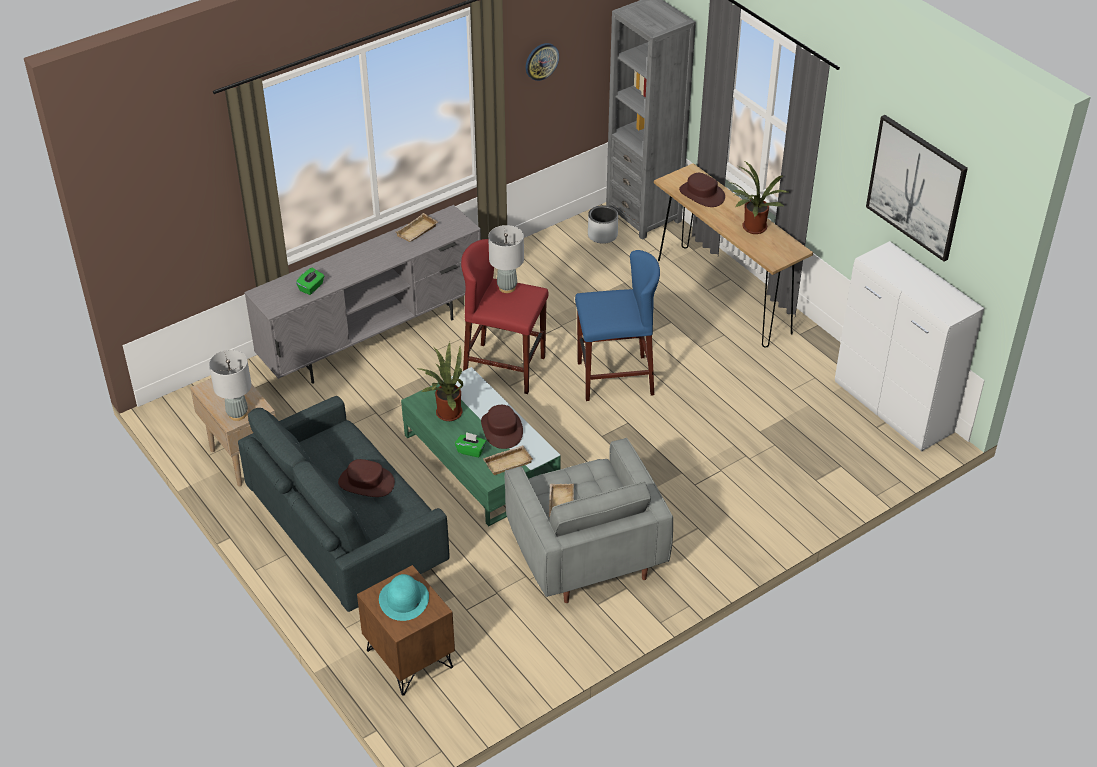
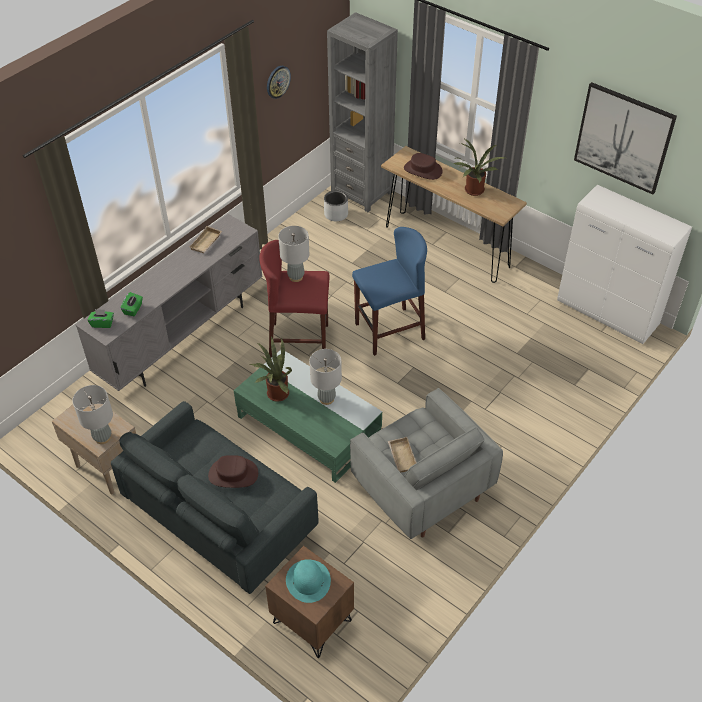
camera: 15 degrees left, 5 degrees up
(471, 450) = (308, 423): green tissue box -> green tissue box (102, 323)
(502, 429) = (326, 399): brown hat -> grey table lamp
(508, 462) = (342, 427): beige tray -> none

